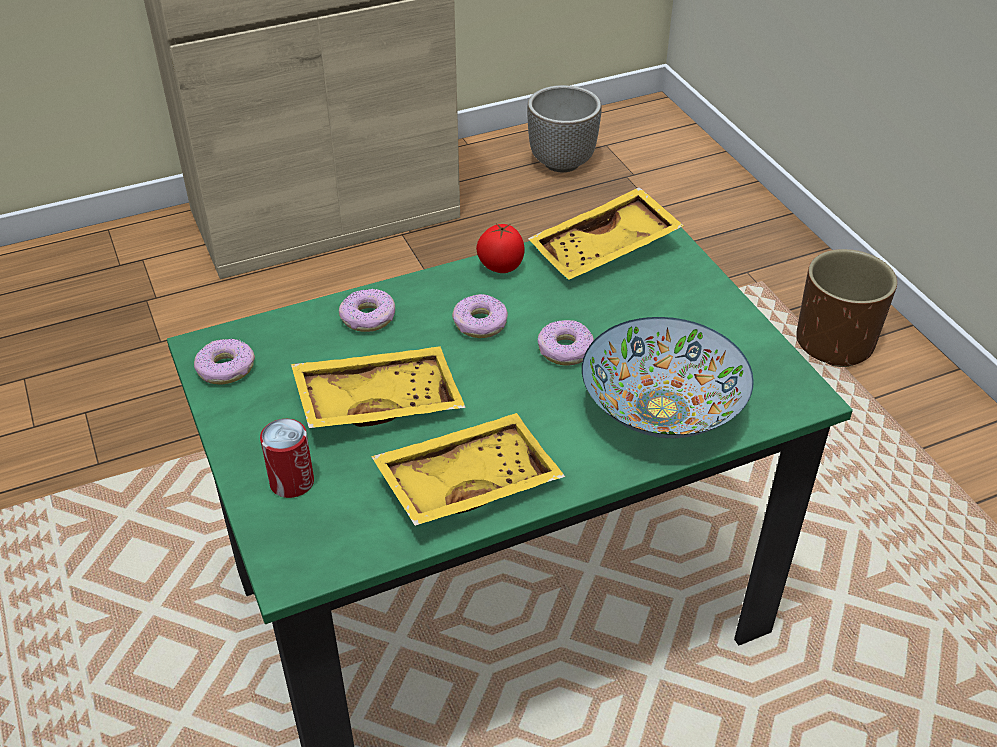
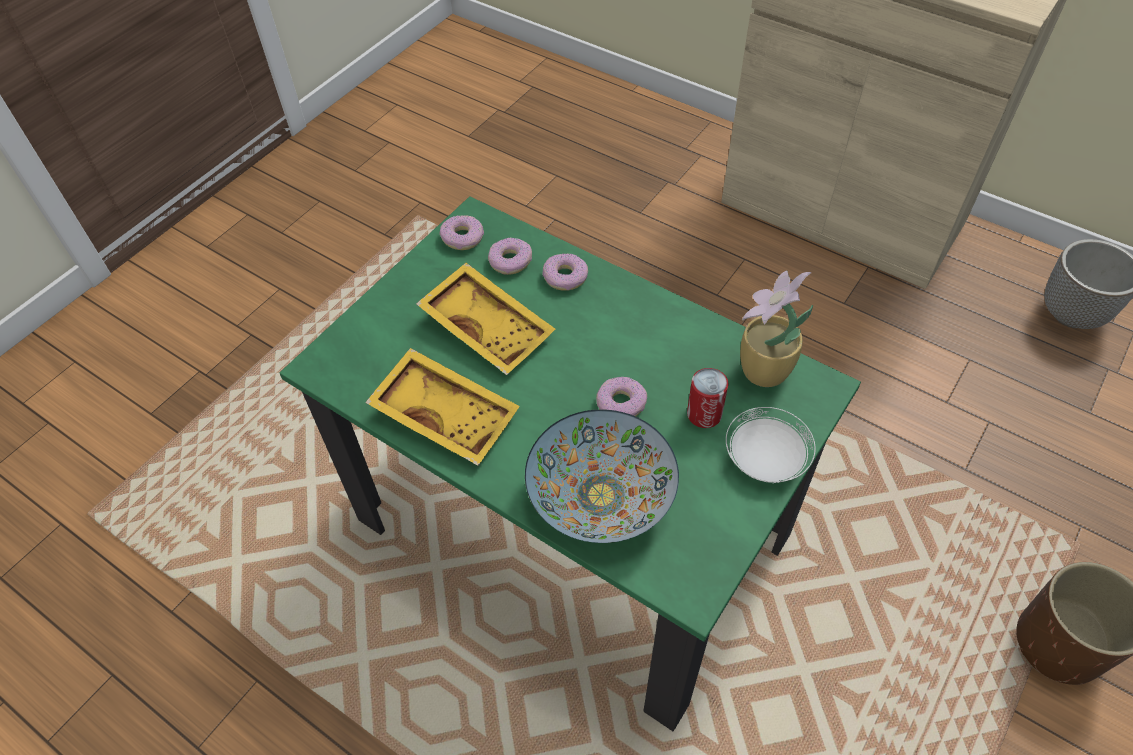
camera: 60 degrees right, 10 degrees up
(292, 482) = (388, 325): can -> can (704, 414)
(480, 323) = (609, 339): donut -> donut (510, 261)
(500, 267) = (682, 319): tomato -> none
(605, 250) = (762, 372): yellow tray -> potted plant
(699, 291) = (766, 459): none -> white plate

